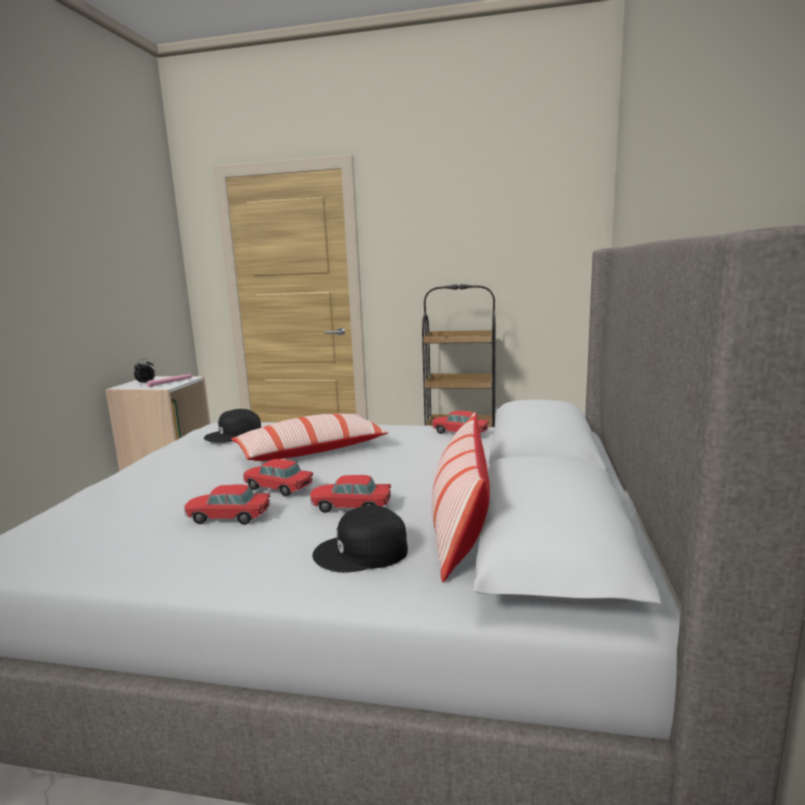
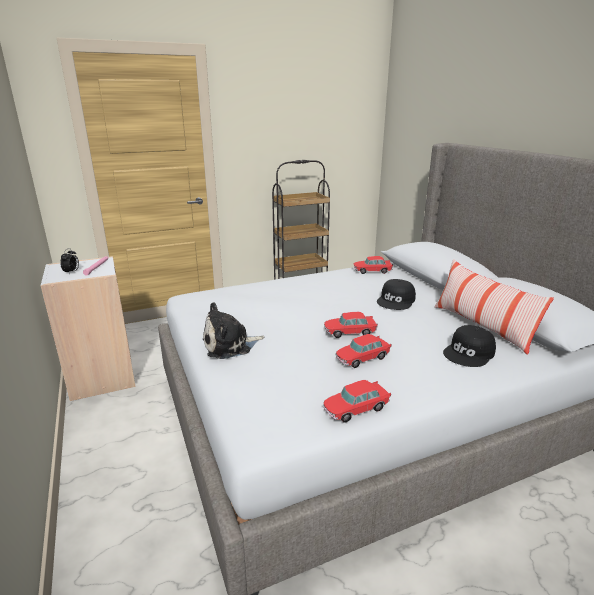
camera: 35 degrees left, 10 degrees up
(151, 471) = (230, 345): none -> plush toy
(234, 435) = (234, 303): black cap -> black cap (396, 301)
(311, 451) = (314, 303): pillow -> none
(351, 506) = (413, 331): toy car -> toy car (356, 409)

